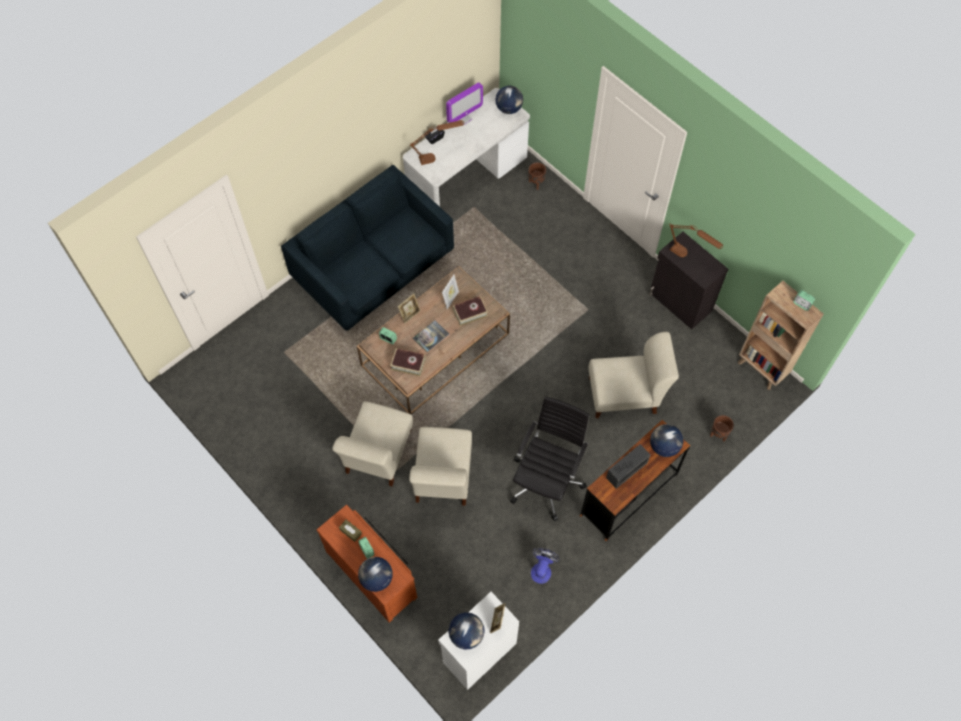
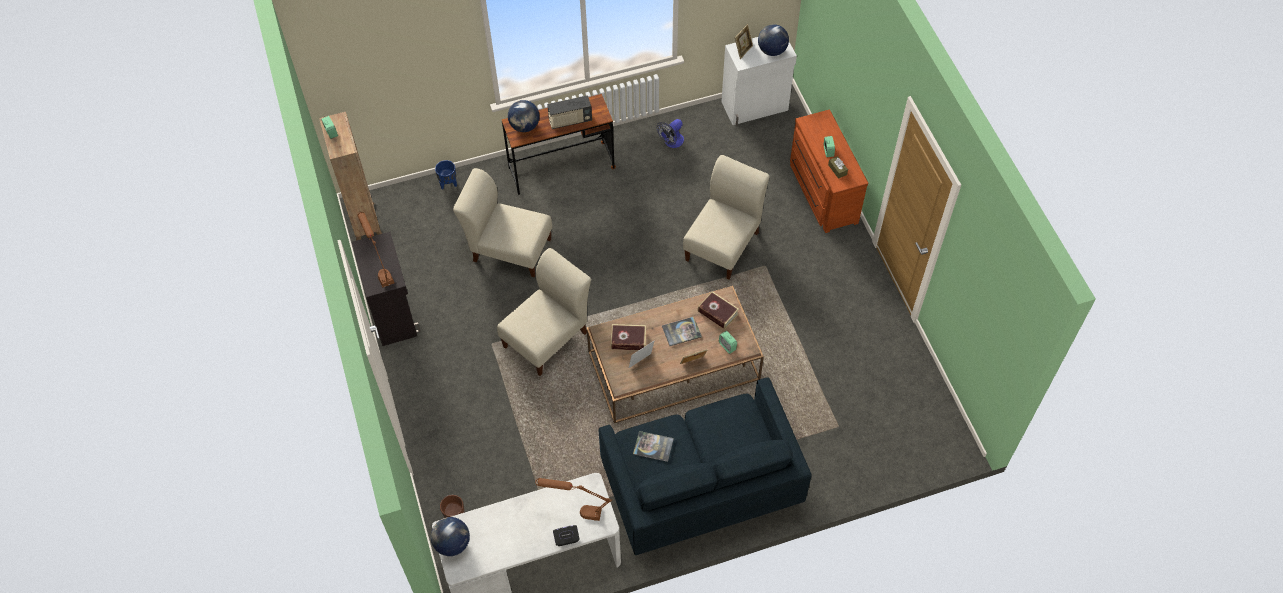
camera: 155 degrees left, 5 degrees down
(376, 578) = (828, 128): globe -> none
(377, 455) = (777, 286): beige chair -> beige chair (548, 337)
(410, 240) = (653, 446): none -> book
(464, 118) = (515, 553): monitor -> none
(547, 480) = (628, 205): black office chair -> none
(718, 435) = (448, 184): brown planter -> blue planter

